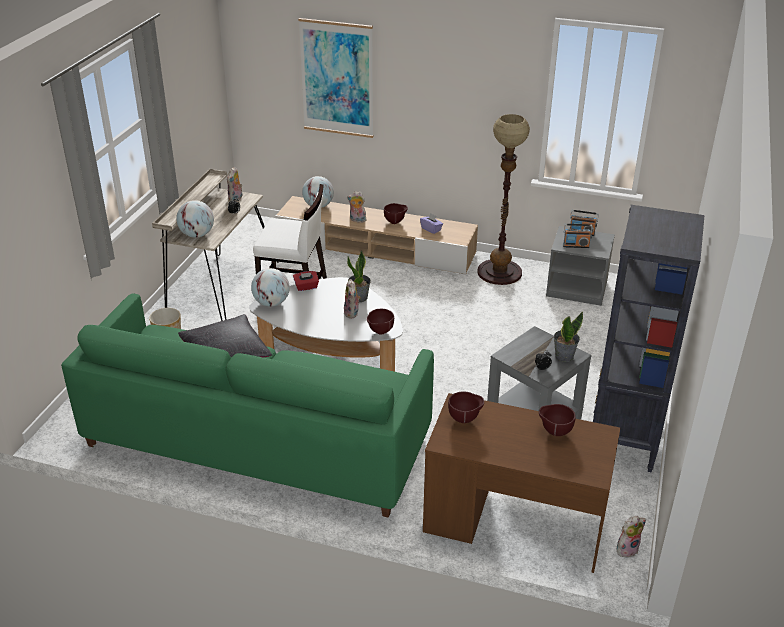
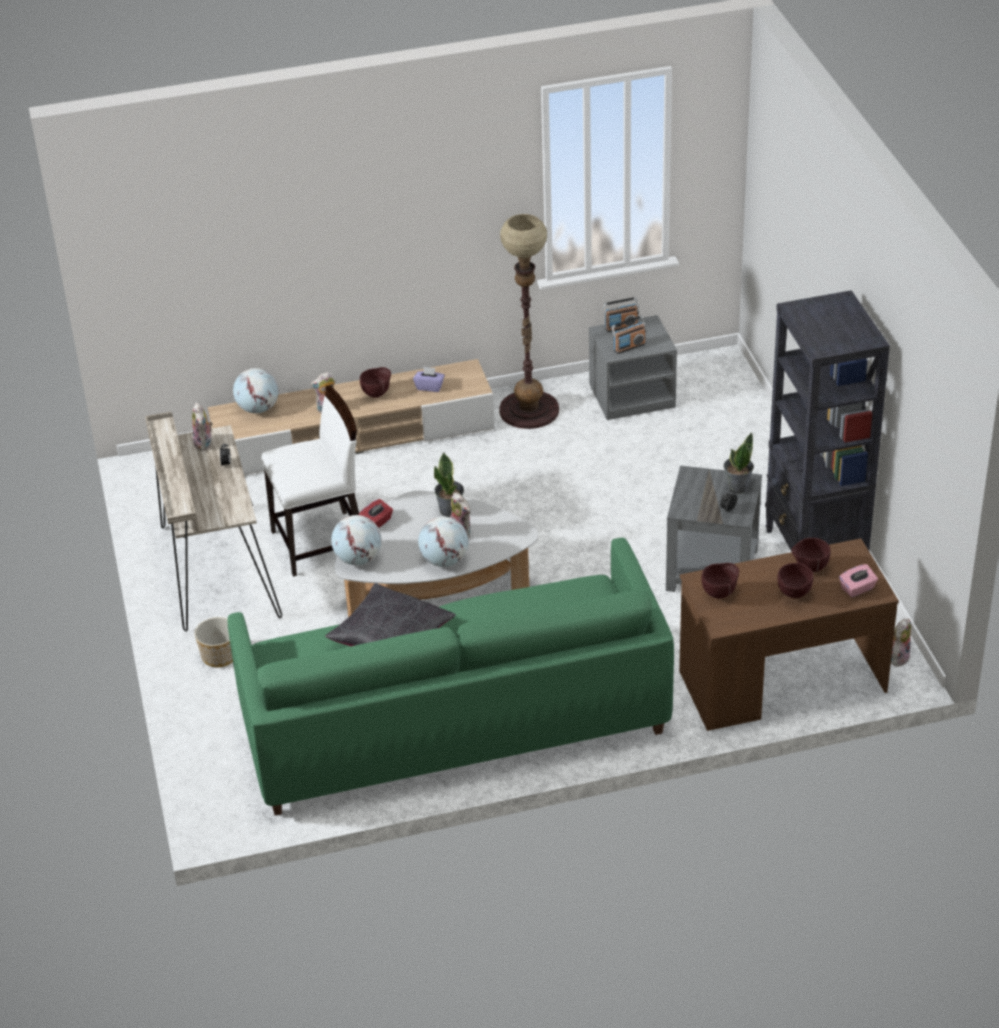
camera: 30 degrees left, 5 degrees up
(197, 235) = (214, 511): globe -> globe (444, 560)
(337, 78) = (259, 234): picture -> none
(379, 332) = (514, 541): brown bowl -> brown bowl (793, 595)
(581, 465) = (857, 589): none -> pink tissue box

